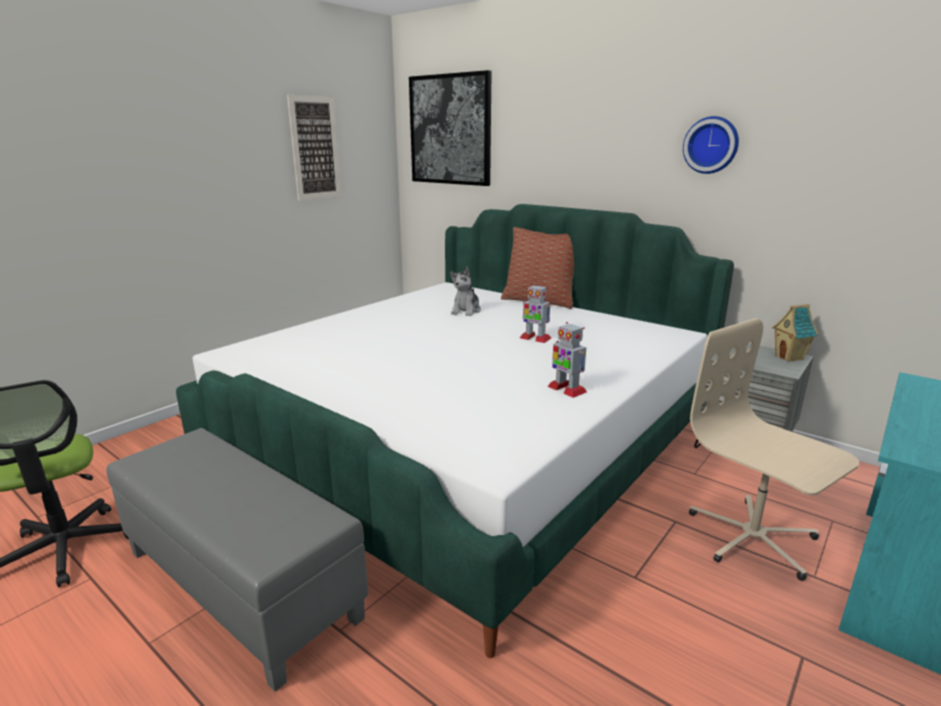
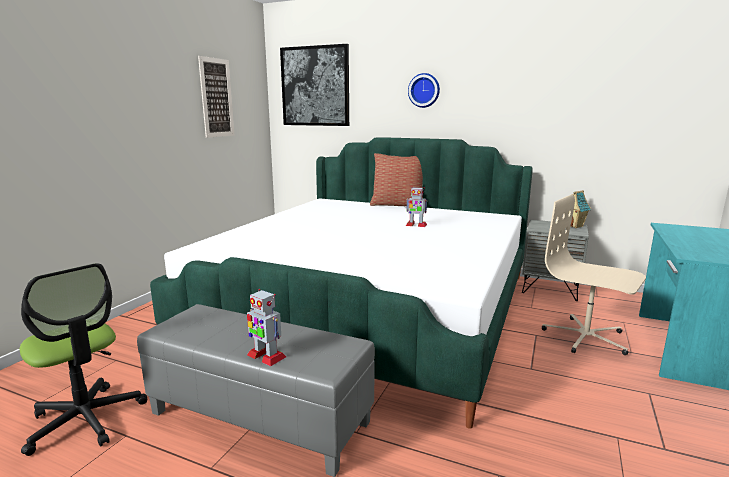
camera: 15 degrees left, 5 degrees down
(466, 311) = (352, 213): plush toy -> none
(566, 389) = (464, 249): toy robot -> toy robot (266, 356)
(711, 145) = (511, 92): wall clock -> wall clock (424, 90)

